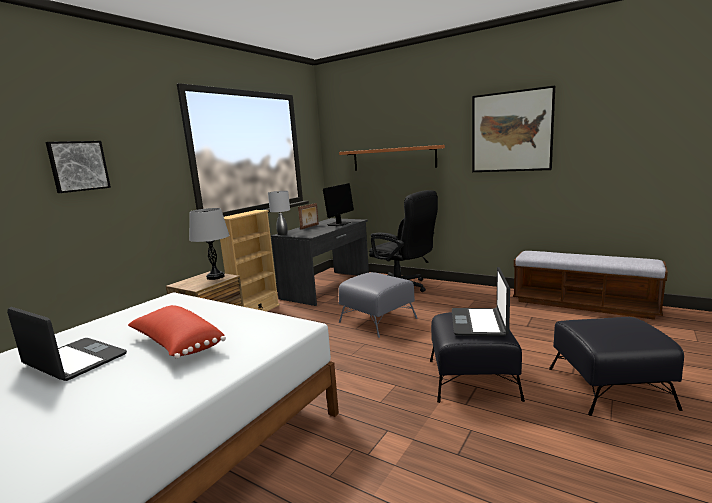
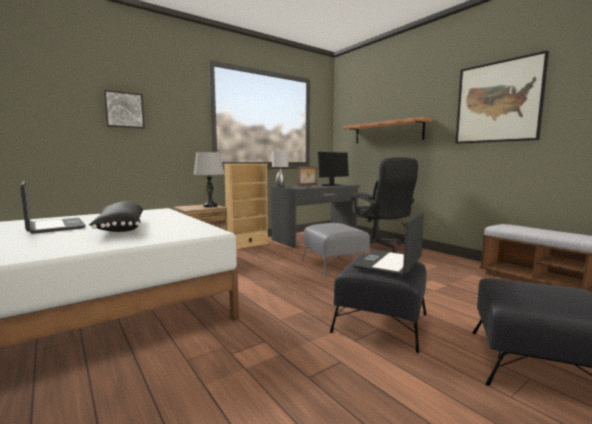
camera: 20 degrees right, 5 degrees down
(176, 344) = (119, 228): red pillow -> black pillow

